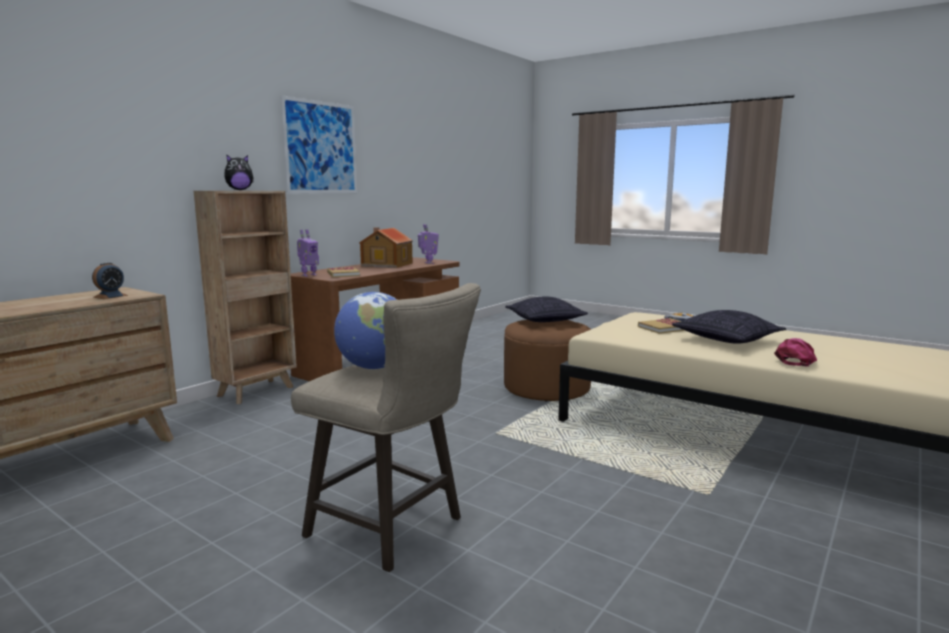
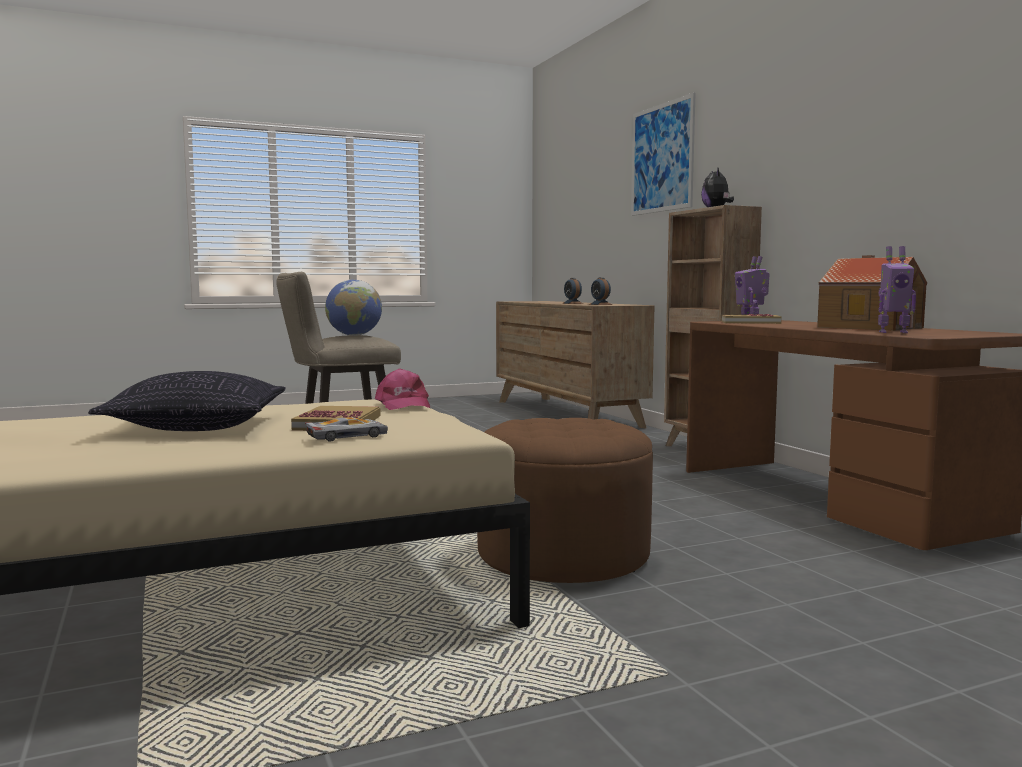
camera: 120 degrees right, 5 degrees down
(34, 307) = (572, 303): none -> alarm clock
(320, 147) = (849, 127): picture -> picture (662, 158)
(545, 321) = (592, 429): pillow -> none
(796, 360) = (57, 418): pink cap -> pink cap (402, 404)

